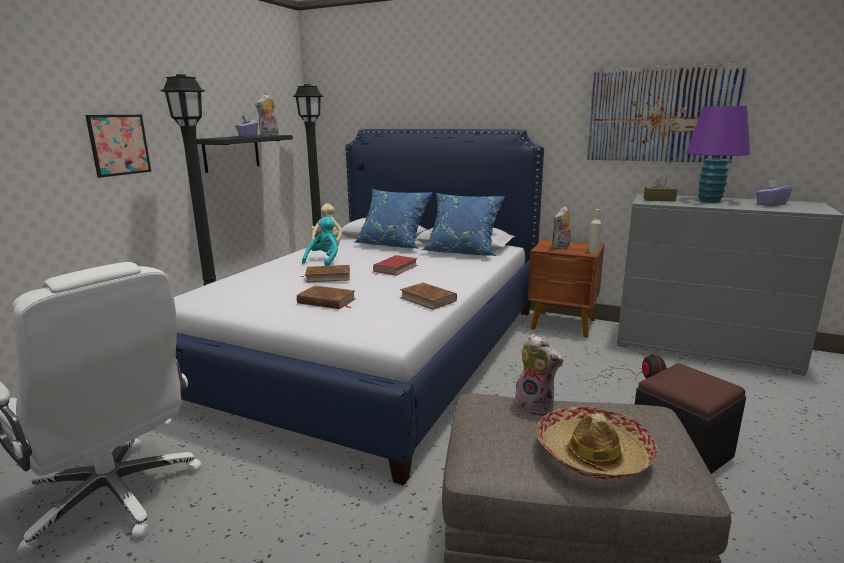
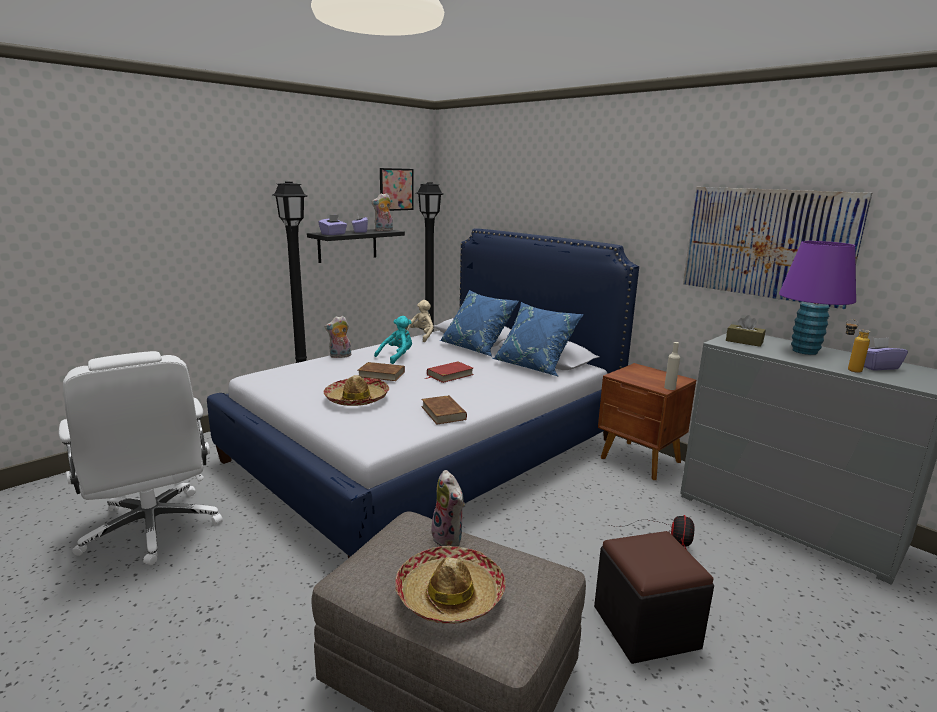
camera: 20 degrees right, 0 degrees up
(119, 145) = (238, 238): picture -> picture (396, 189)
(225, 138) = (333, 234): none -> purple tissue box
(326, 301) = (357, 399): brown book -> hat
(561, 248) = (639, 377): plush toy -> plush toy (340, 356)
(757, 207) = (848, 369): none -> bottle

